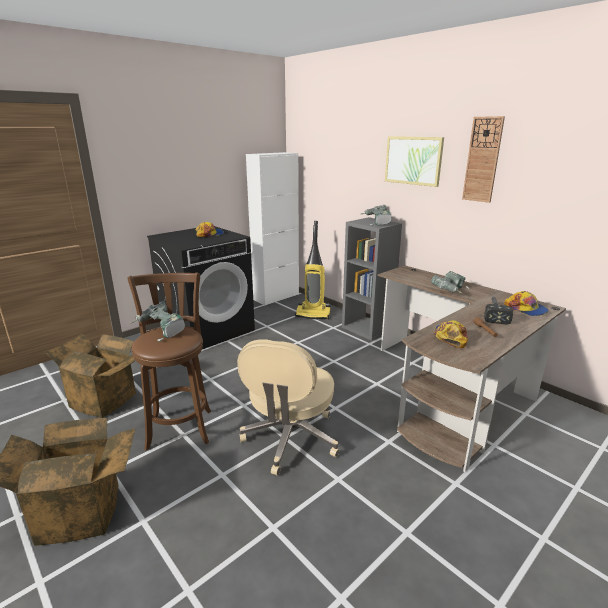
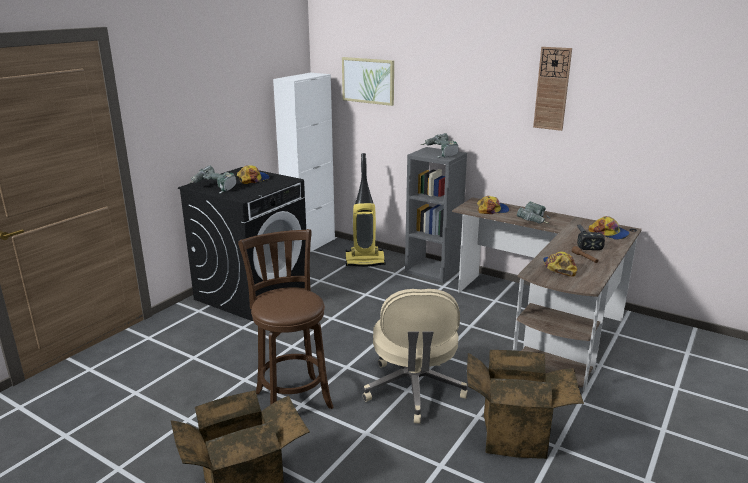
camera: 15 degrees left, 0 degrees up
(106, 399) = (186, 384): cardboard box -> cardboard box (515, 433)
(160, 330) = (274, 295): power drill -> power drill (213, 188)
(413, 160) = (477, 87): picture -> picture (368, 80)
(416, 277) = (492, 210): none -> cap

